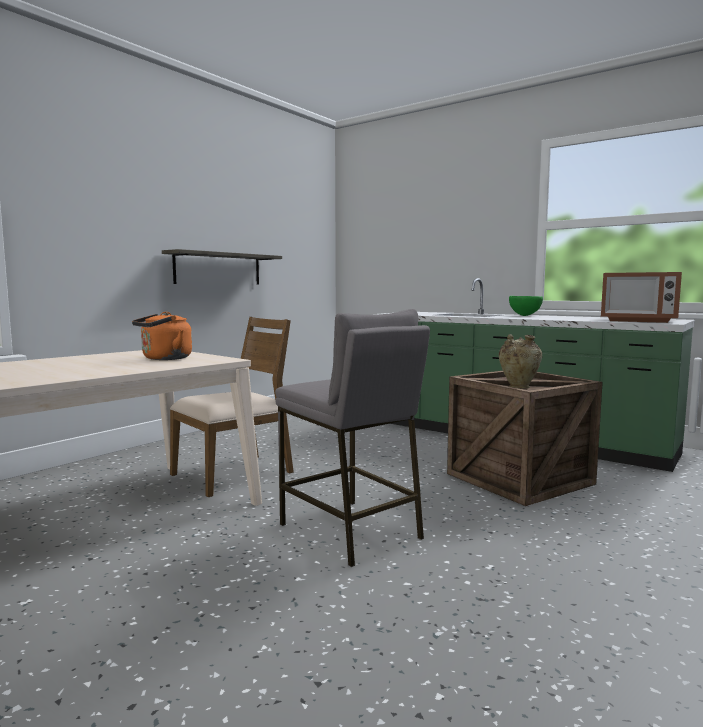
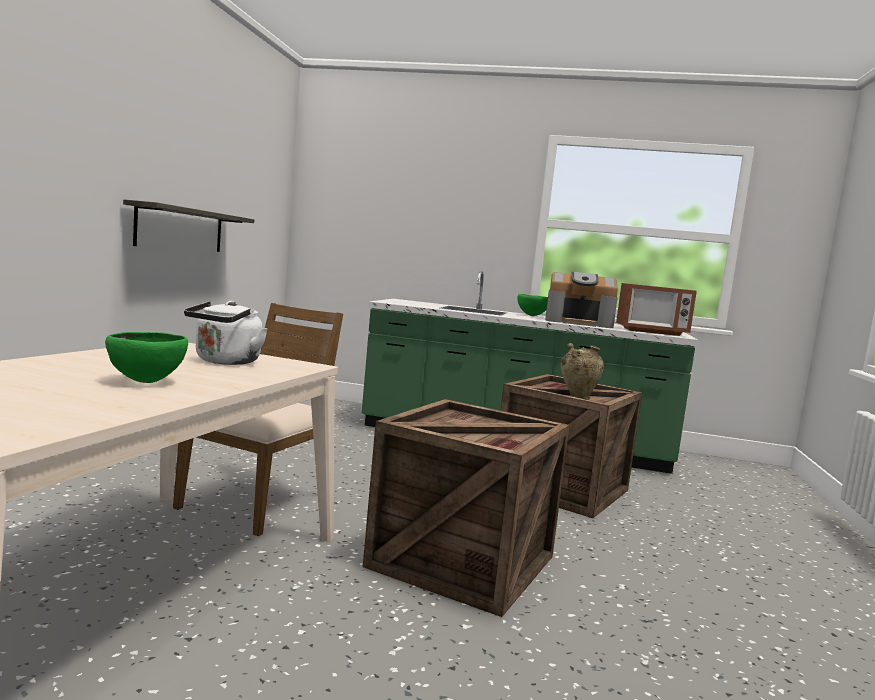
camera: 25 degrees left, 0 degrees up
(71, 370) = (147, 382): none -> green bowl
(164, 359) = (225, 362): orange kettle -> white kettle
(350, 531) = (463, 563): grey stool -> crate
(563, 318) = (579, 323): none -> coffee machine

